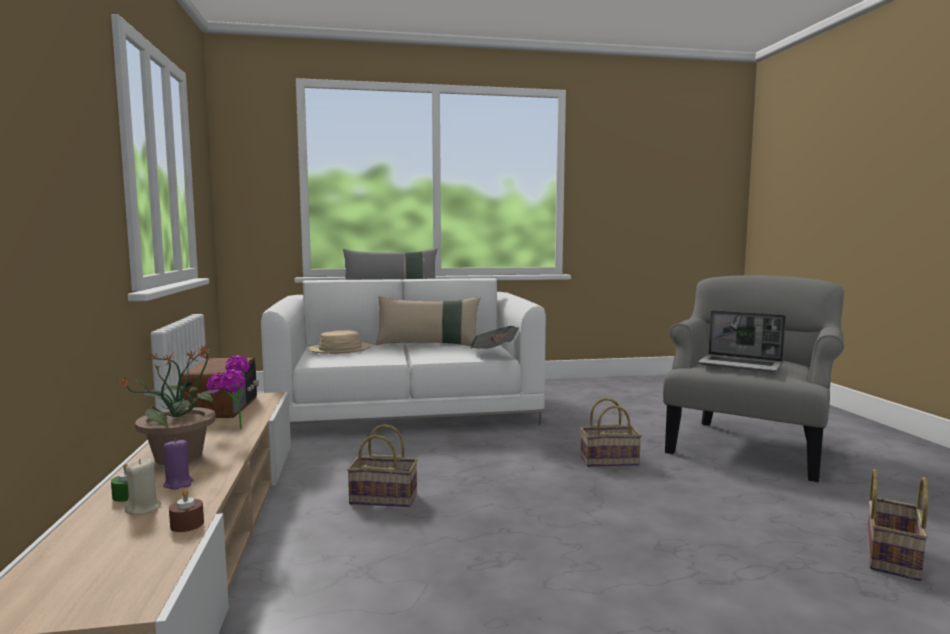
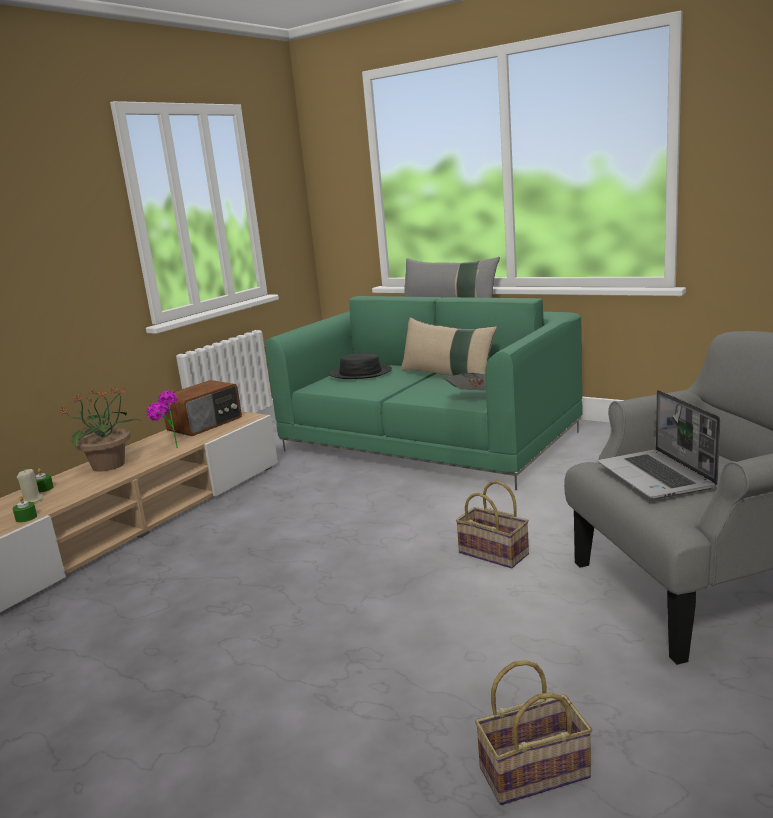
camera: 45 degrees right, 10 degrees up
(178, 484) = (72, 487): purple candle -> none
(187, 524) = (26, 518): brown candle -> green candle
(340, 349) = (360, 373): beige hat -> black hat
(385, 498) = (260, 530): basket -> none
(406, 409) = (430, 441): white sofa -> green sofa

